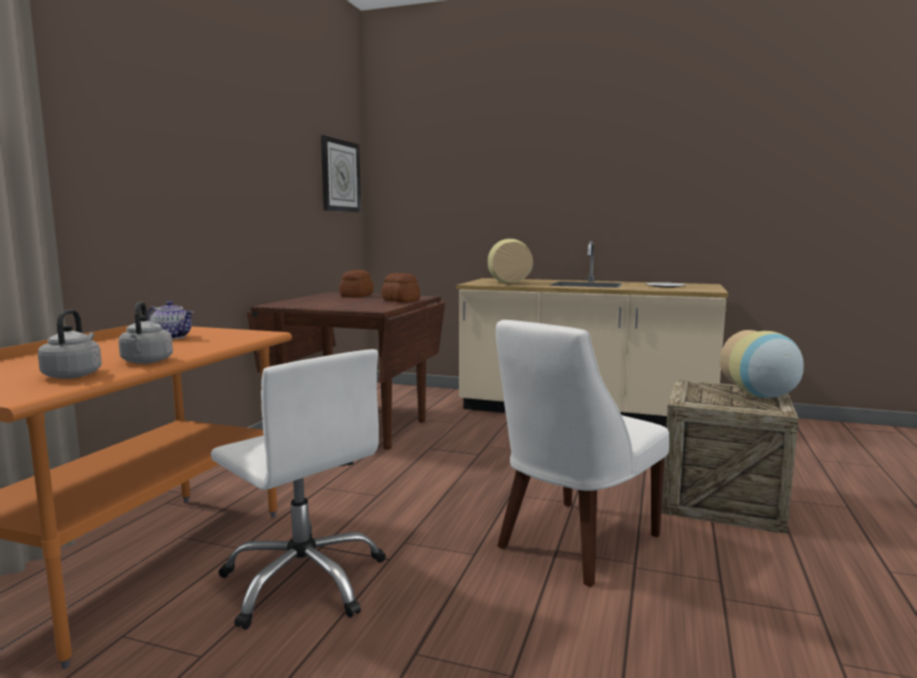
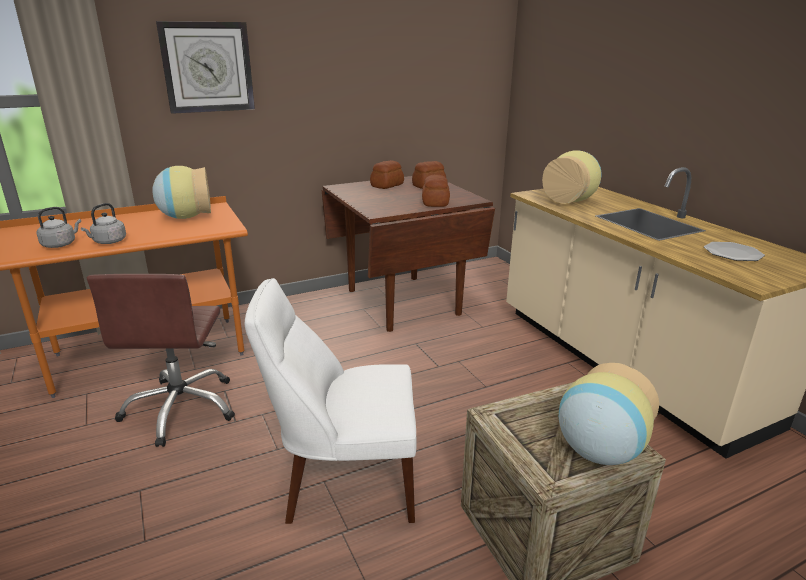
camera: 45 degrees right, 15 degrees up
(173, 337) = (185, 217): teapot -> vase
(304, 580) = (181, 408): white office chair -> brown office chair
(317, 299) = (386, 185): none -> bread
(340, 176) = (466, 58): wall clock -> wall clock (207, 67)

